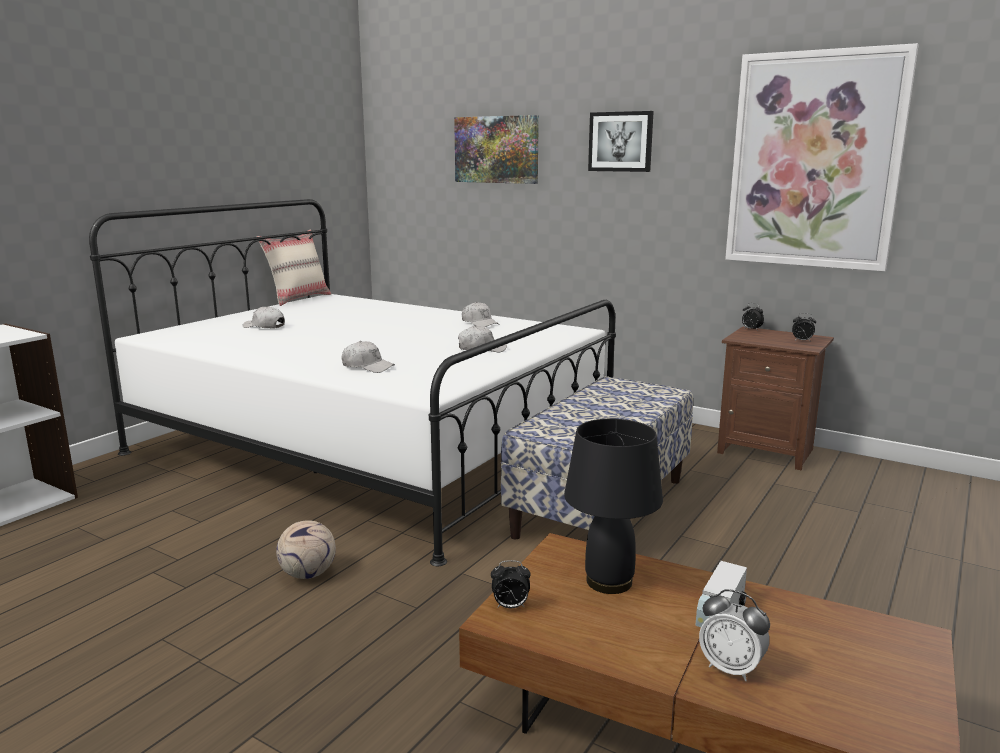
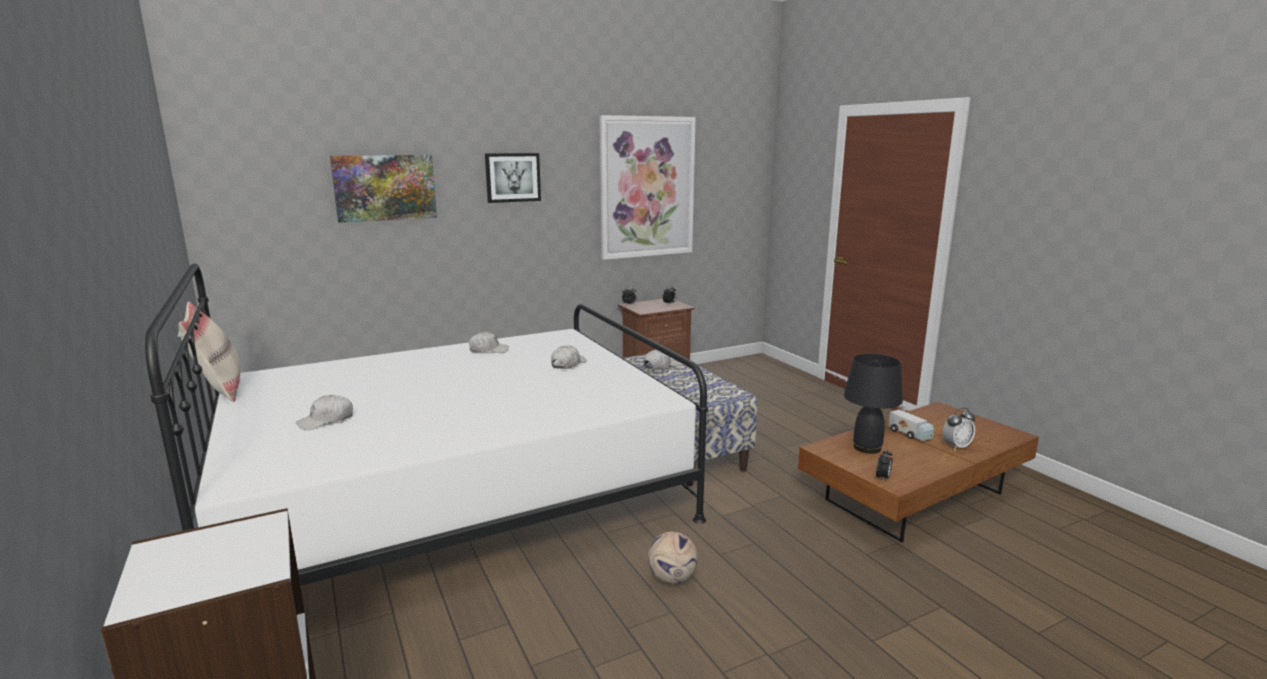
camera: 60 degrees left, 0 degrees up
(367, 367) = (562, 404): white cap -> white cap (660, 366)

